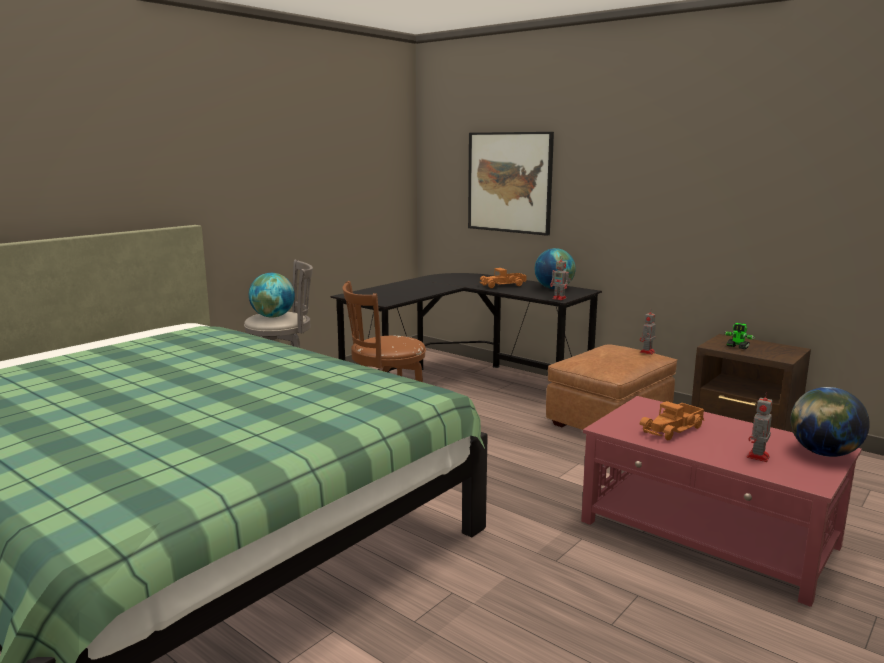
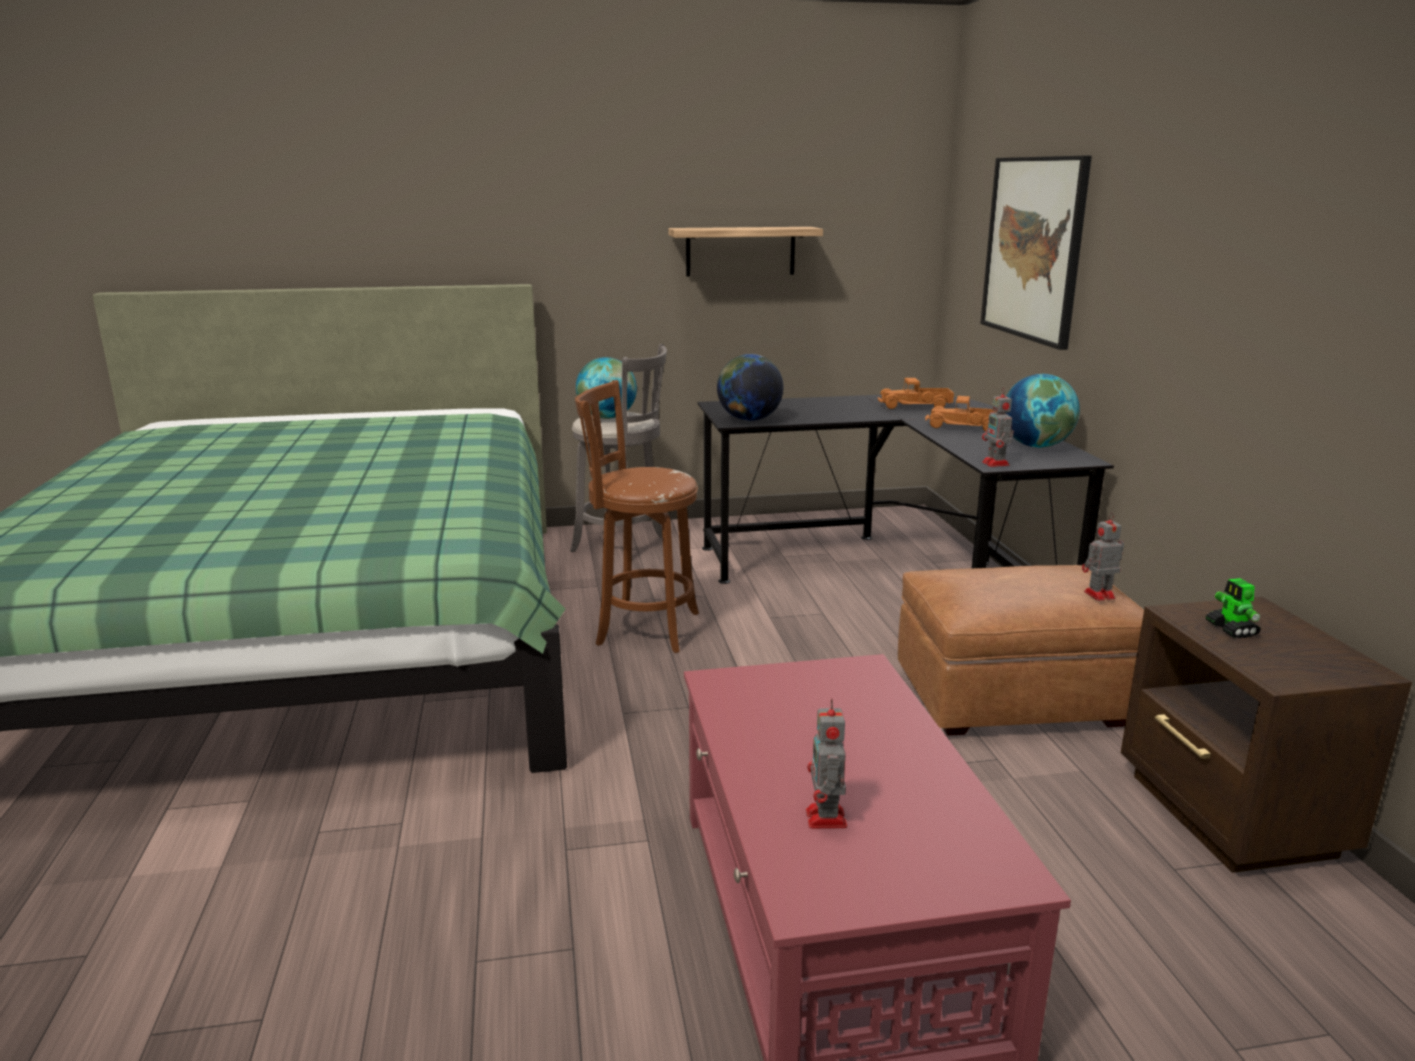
camera: 40 degrees right, 5 degrees up
(318, 193) = (740, 251): none -> shelf
(673, 429) = (806, 722): toy truck -> toy truck (915, 406)
(757, 457) = (826, 820): toy robot -> toy robot turned 75 degrees counterclockwise
(823, 453) = (963, 870): globe -> globe (749, 419)

